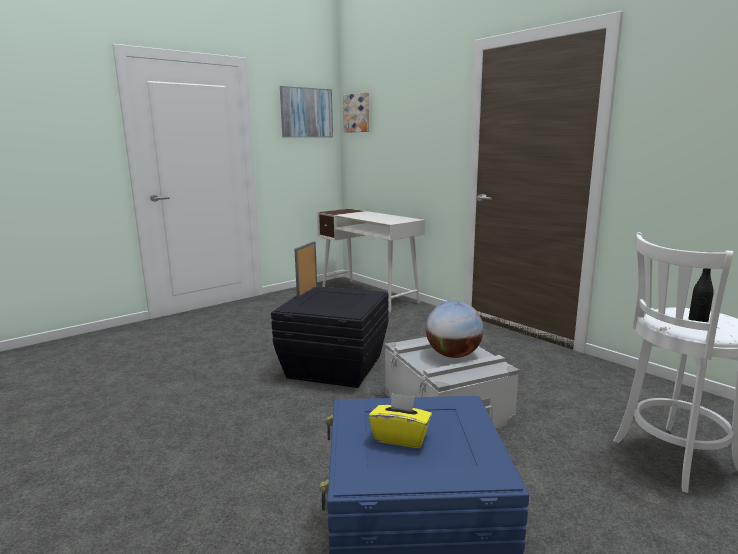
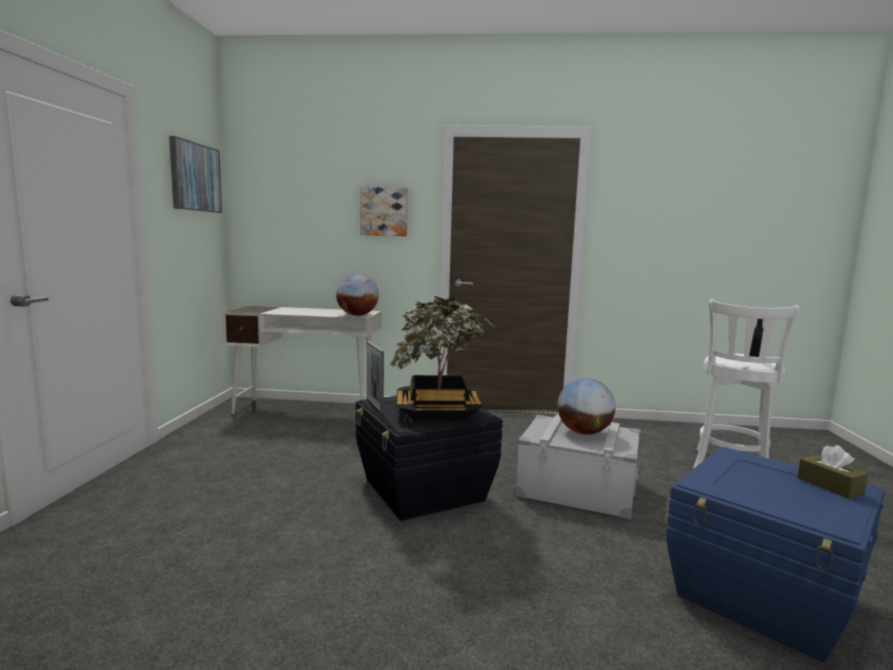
camera: 45 degrees left, 5 degrees down
(332, 304) = (438, 412): none -> potted plant
(357, 113) = (260, 185): picture -> picture (384, 211)
(391, 221) = (357, 315): none -> globe
(401, 437) = (775, 490): yellow tissue box -> none
(466, 460) = (829, 485): none -> brown tissue box

